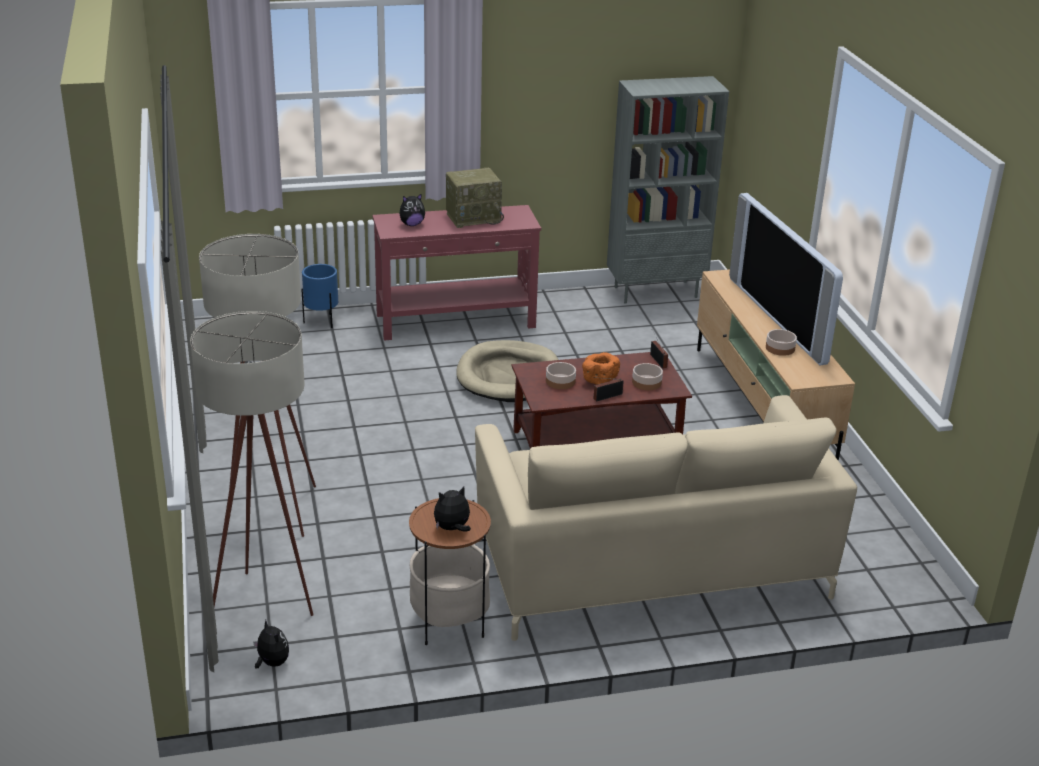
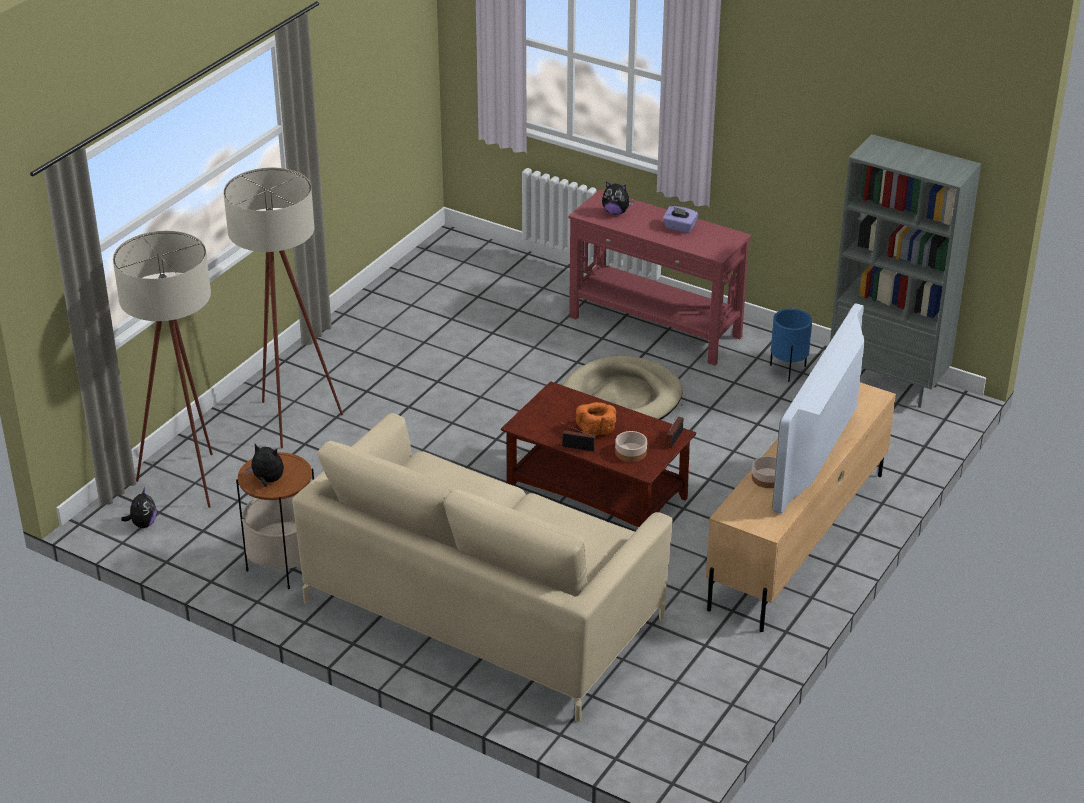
camera: 45 degrees right, 5 degrees up
(322, 322) = (545, 277): blue planter -> blue planter (788, 371)
(474, 217) = (679, 228): radio -> purple tissue box
(560, 381) = (563, 415): bowl -> none

